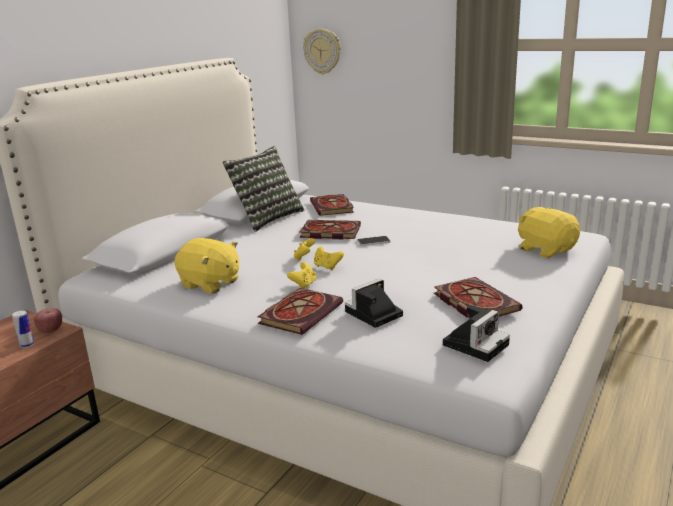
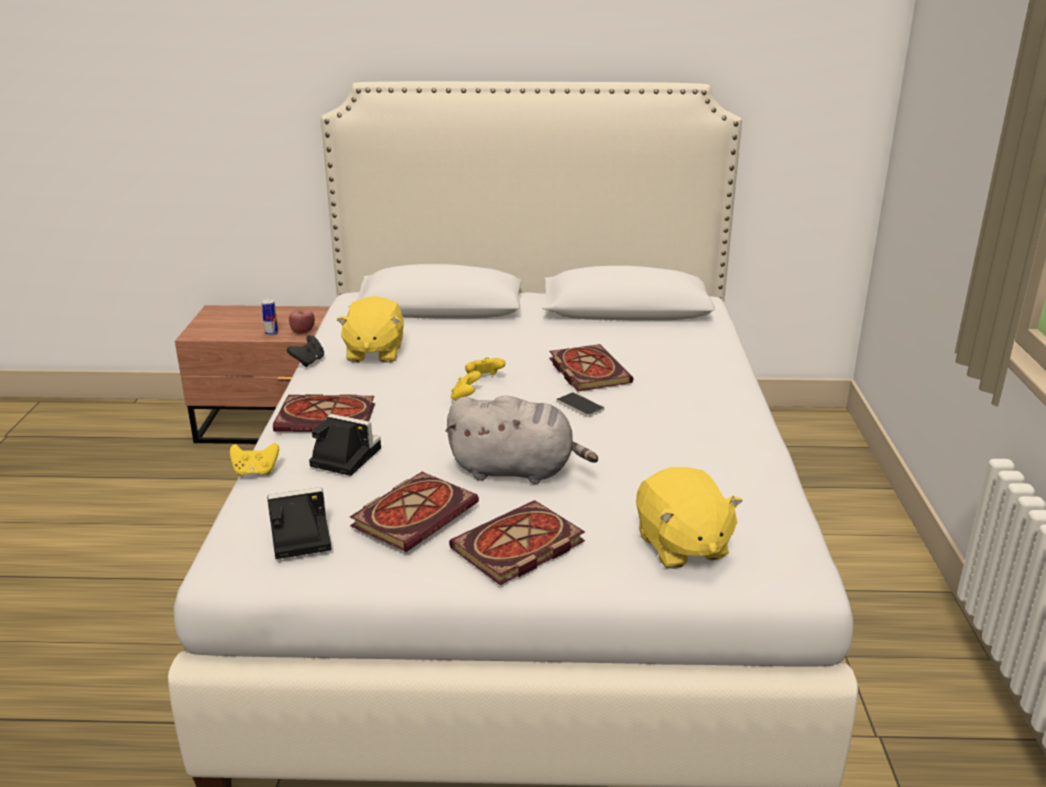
camera: 60 degrees right, 5 degrees up
(188, 309) = (308, 362): none -> black game controller
(266, 218) = (598, 323): pillow -> none
(303, 285) = (404, 399): yellow game controller -> yellow game controller (255, 472)
(322, 51) = (919, 100): wall clock -> none
(333, 207) = (686, 349): book -> book (517, 548)
(436, 270) = (517, 471): none -> grey plush toy
(476, 343) = (297, 537): camera -> camera turned 150 degrees clockwise
(546, 250) = (681, 546): yellow plush toy -> yellow plush toy turned 135 degrees clockwise

